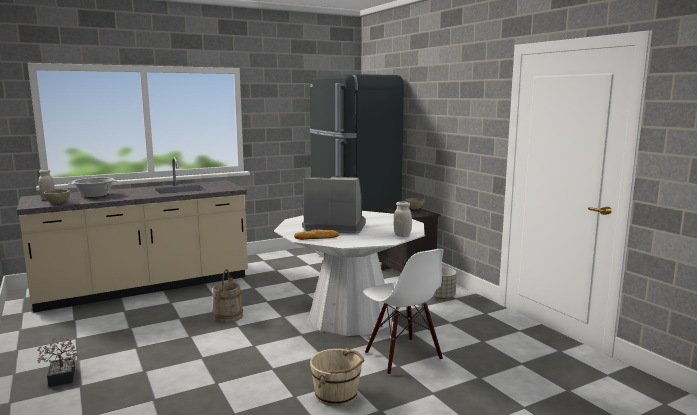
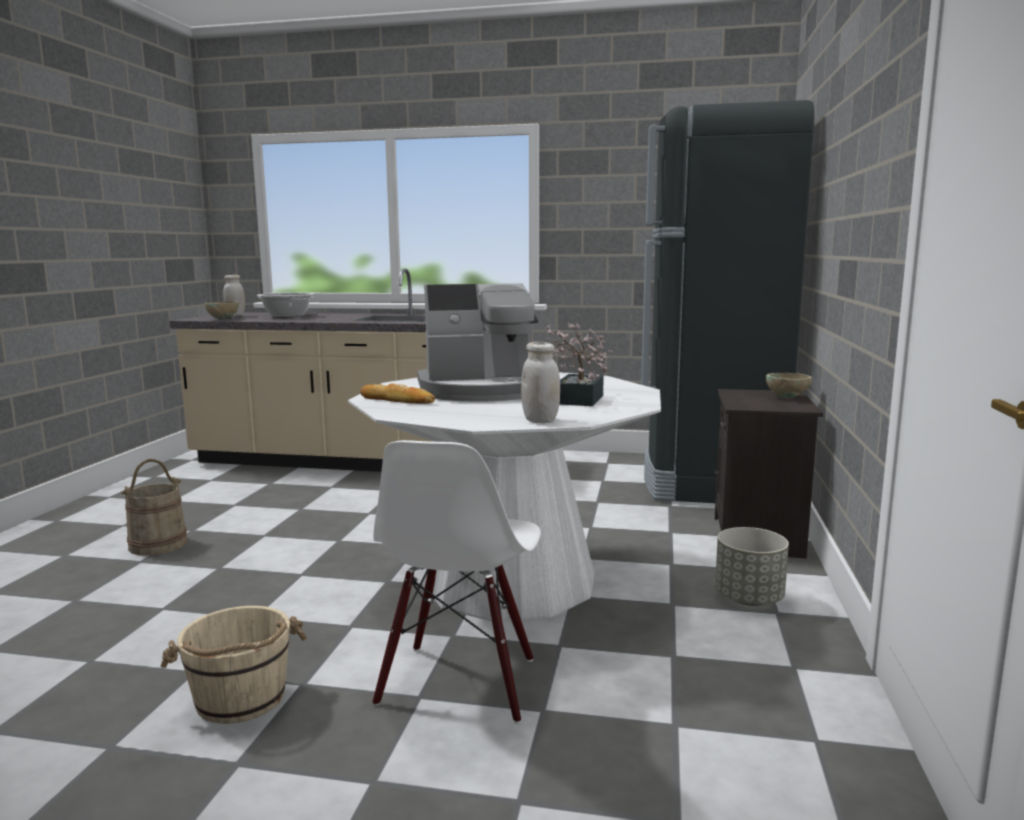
camera: 40 degrees right, 0 degrees up
(61, 379) = (68, 541): potted plant -> potted plant (577, 401)
(227, 316) = (353, 523): beige bucket -> beige bucket (158, 544)
(334, 226) = (480, 391): coffee machine -> coffee machine turned 120 degrees clockwise

